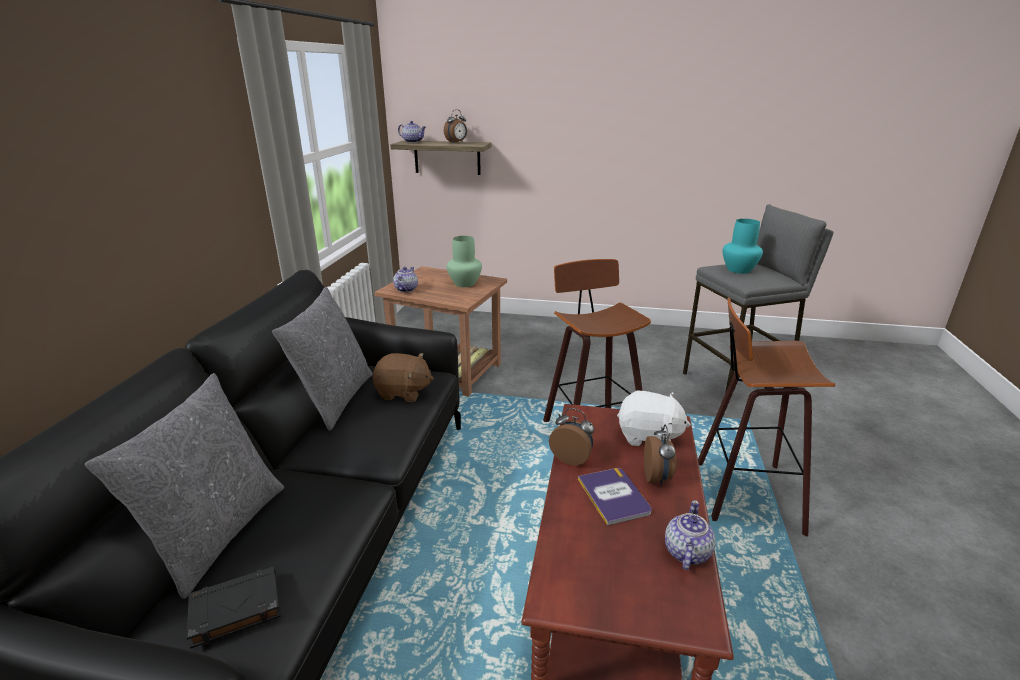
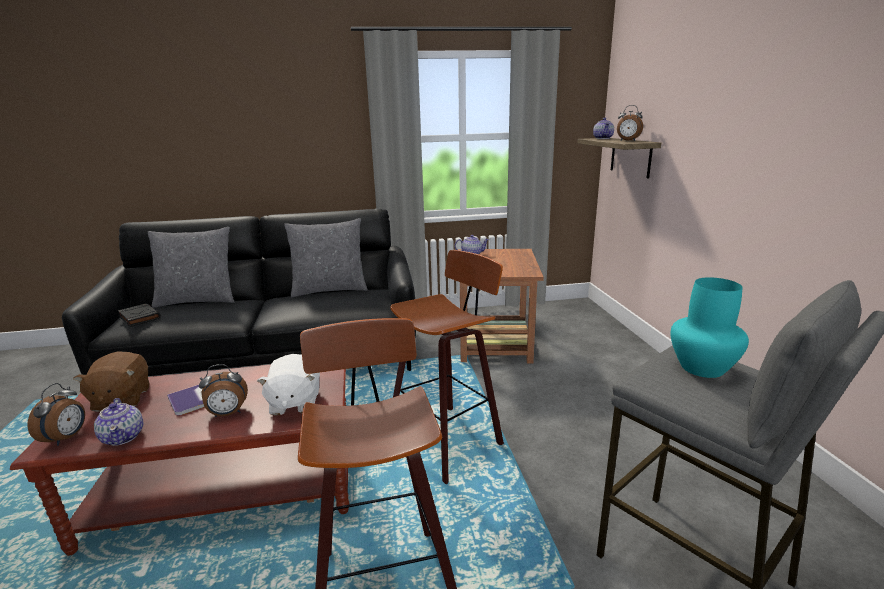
camera: 70 degrees right, 5 degrees down
(403, 392) = (345, 303): brown plush toy -> brown plush toy (121, 399)
(465, 284) = (508, 266): green vase -> none
(572, 458) = (257, 372): alarm clock -> alarm clock (67, 438)
(686, 552) = (123, 436): teapot -> teapot turned 60 degrees clockwise

